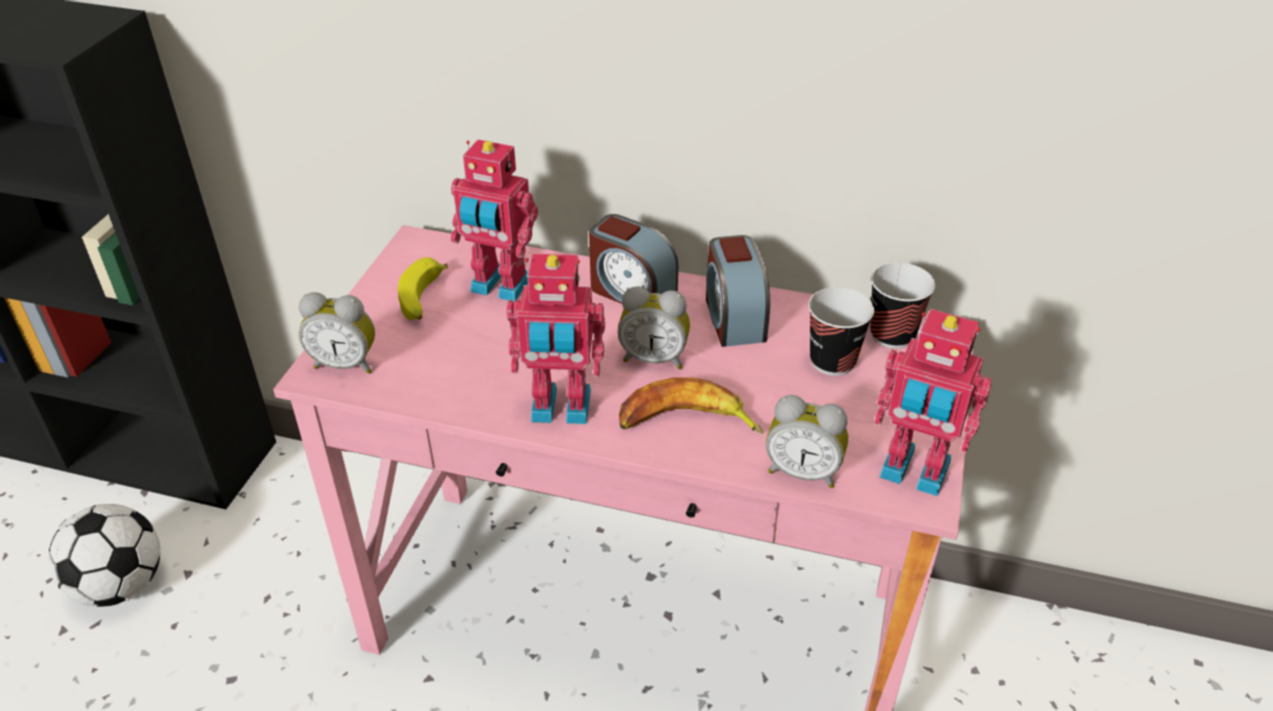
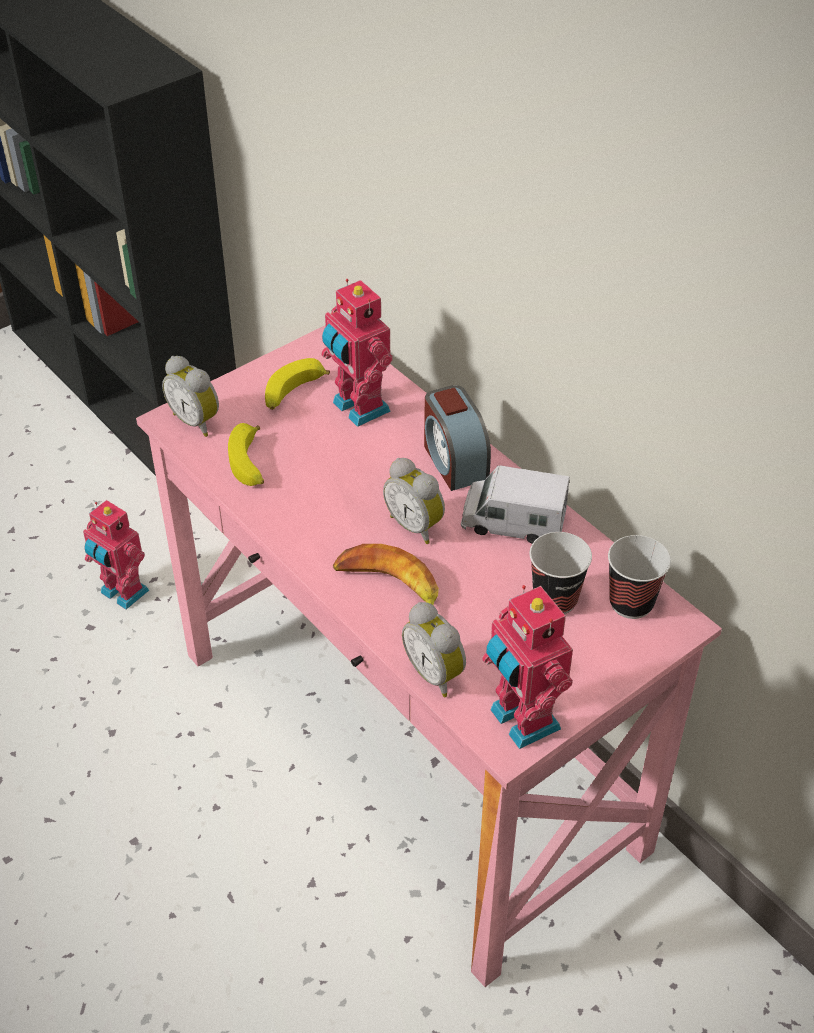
camera: 35 degrees right, 5 degrees up
(121, 586) = (67, 517): football -> none
(441, 377) = (250, 464): none -> banana
(560, 409) = (309, 531): toy robot -> toy robot (122, 593)
(733, 318) = (513, 522): alarm clock -> toy truck

